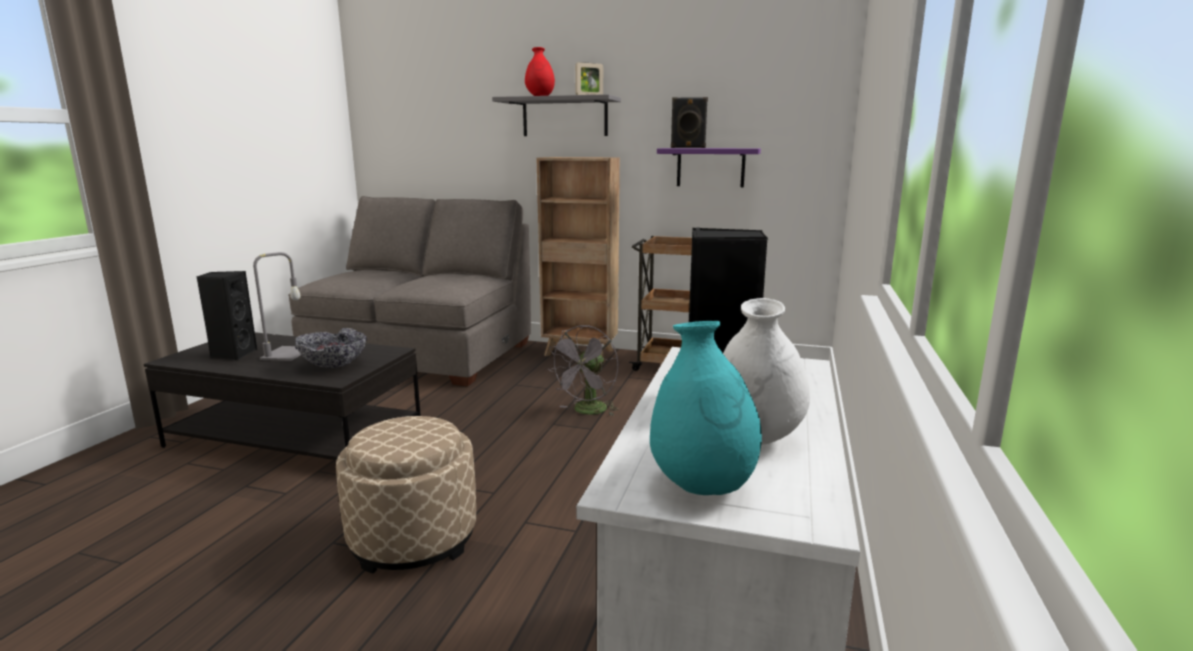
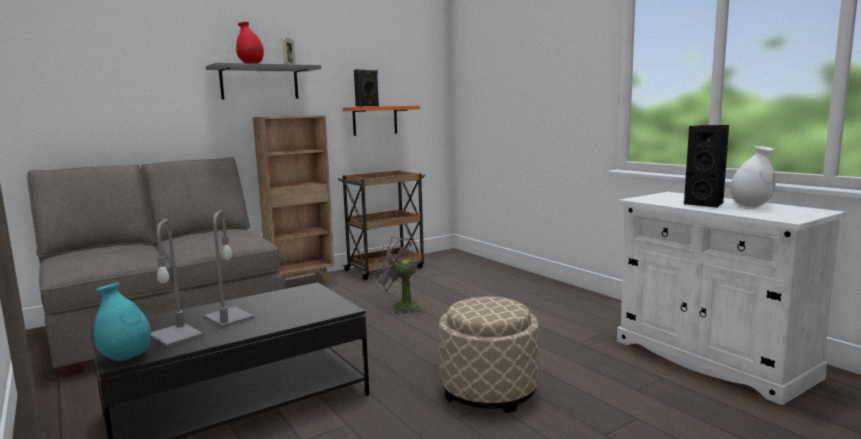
camera: 50 degrees left, 5 degrees down
(233, 354) = (174, 335): black speaker -> grey table lamp
(335, 365) = (304, 306): bowl -> none
(587, 412) = (400, 306): grey fan -> grey fan turned 135 degrees clockwise
(702, 486) = (792, 214): turquoise vase -> turquoise vase (126, 358)
(710, 167) = (375, 120): purple shelf -> orange shelf

